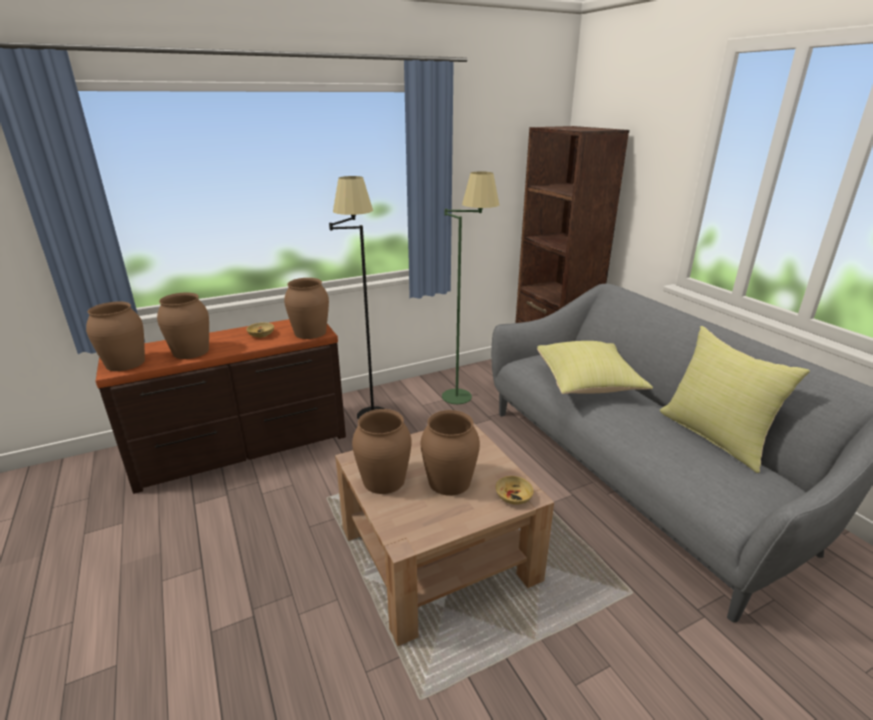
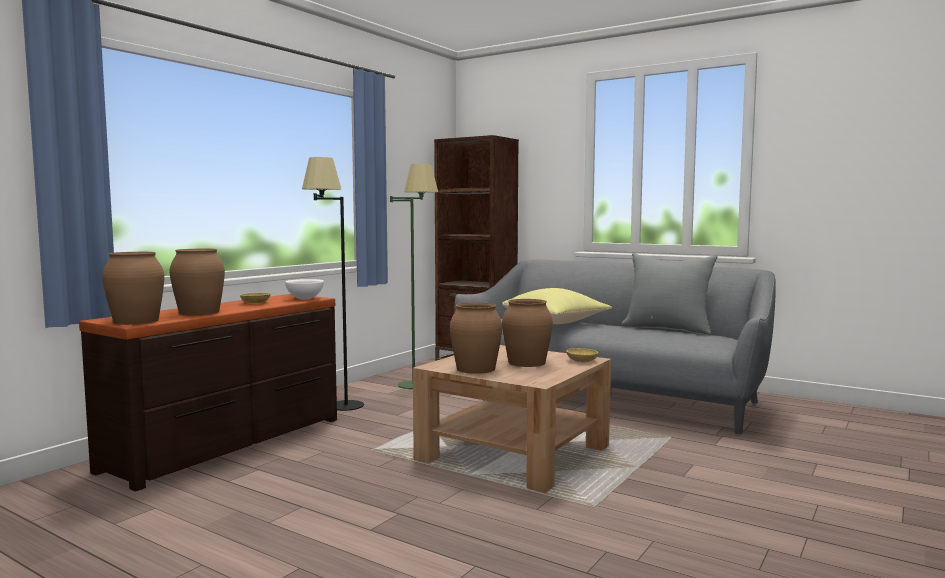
camera: 30 degrees left, 20 degrees down
(310, 332) = (305, 299): brown vase -> white bowl
(715, 436) = (668, 329): yellow pillow -> grey pillow

